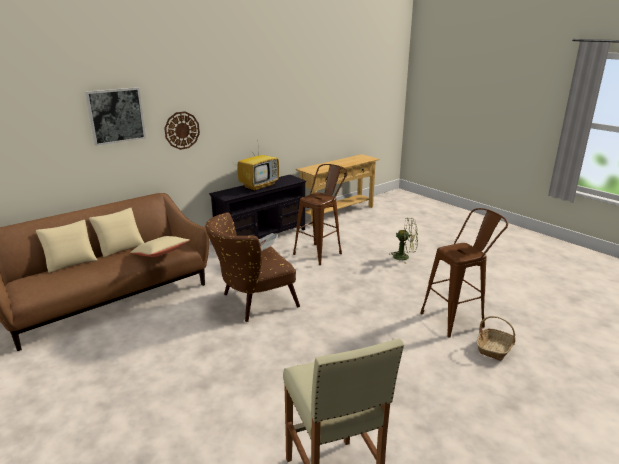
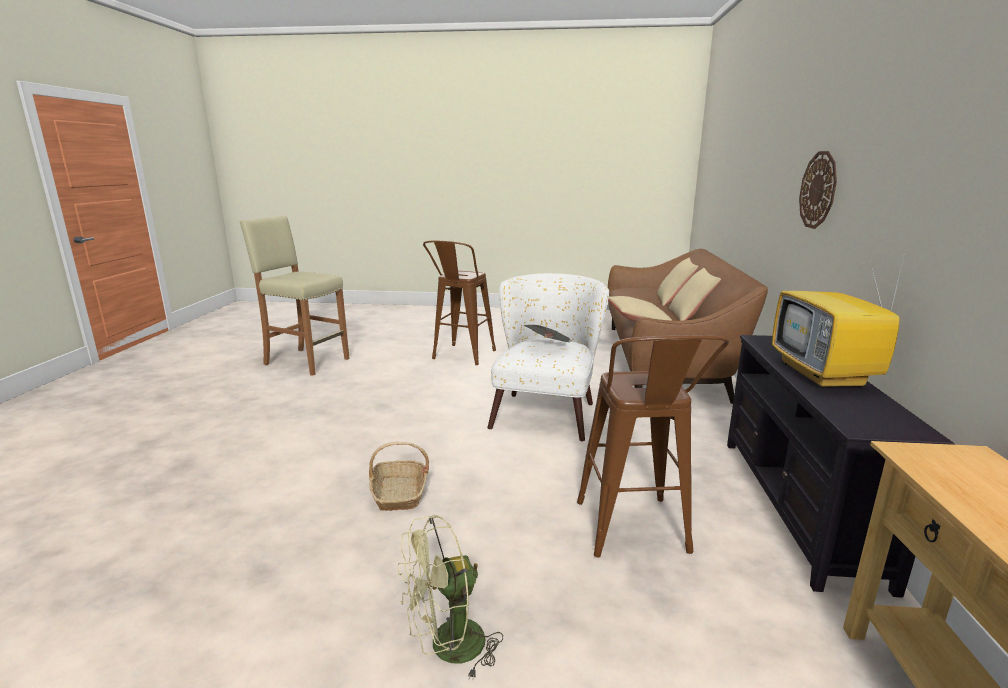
camera: 135 degrees right, 5 degrees down
(116, 115) = (778, 147): picture -> none
(252, 302) = (547, 411): brown armchair -> white armchair
(457, 319) = (231, 518): brown stool -> brown stool (461, 357)
(494, 348) = (158, 496): basket -> basket (399, 493)

